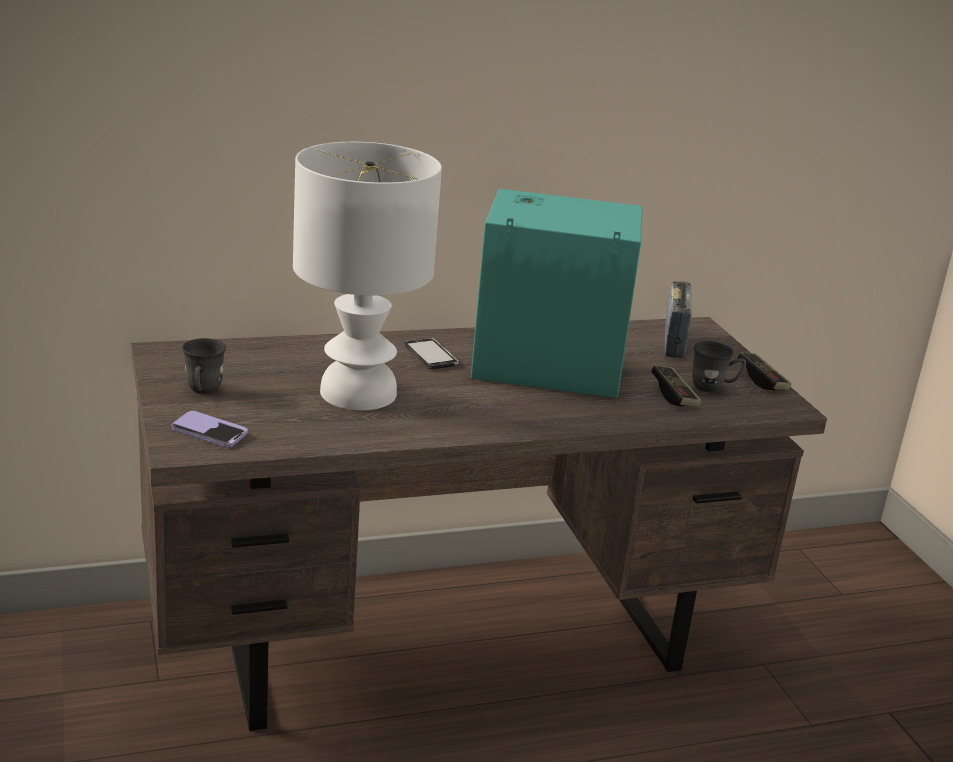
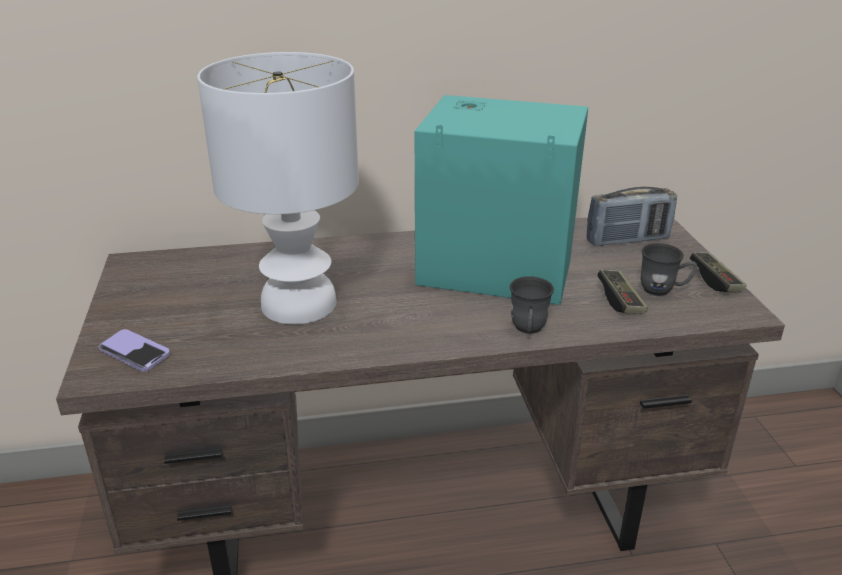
camera: 10 degrees right, 5 degrees up
(203, 391) = (149, 305): grey mug -> grey mug (528, 330)
(431, 355) = (383, 260): phone -> none
(674, 342) = (627, 240): radio -> radio turned 60 degrees clockwise

